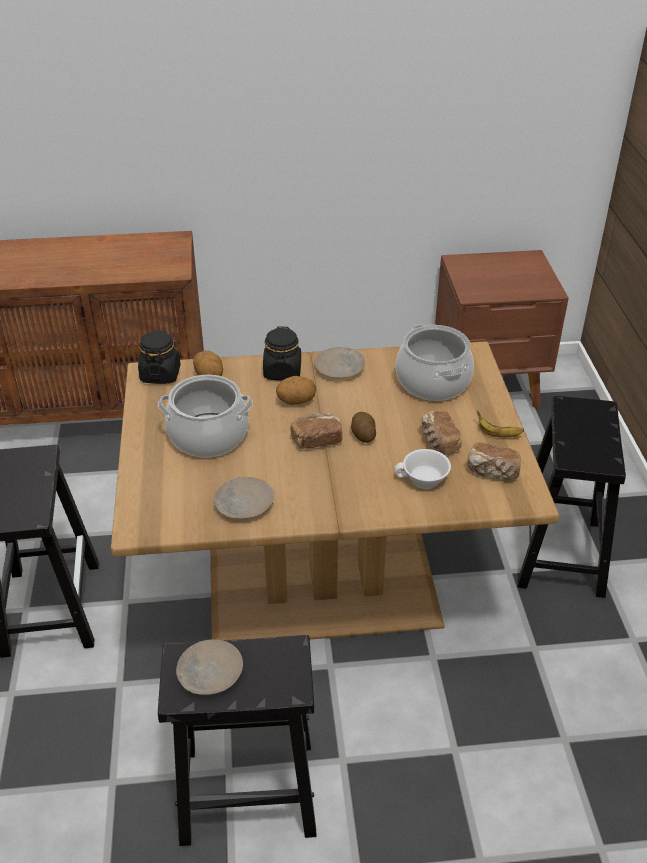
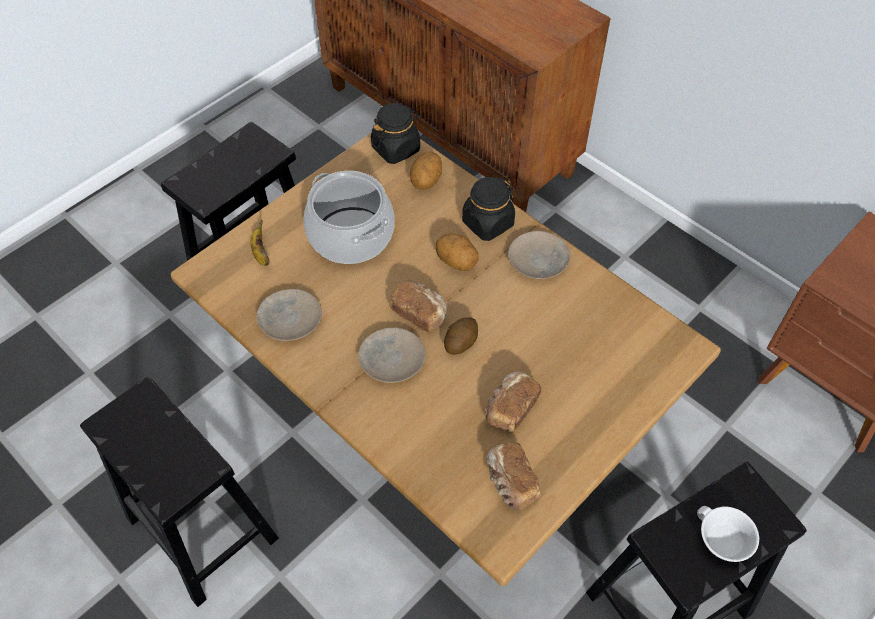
camera: 50 degrees right, 15 degrees up
(209, 673) = (140, 428): beige plate -> beige plate (391, 359)
(423, 481) = (442, 432): white cup -> white cup (720, 542)
(432, 382) = (597, 345): cooking pot -> none
(497, 434) = (573, 451): banana -> banana (260, 252)

